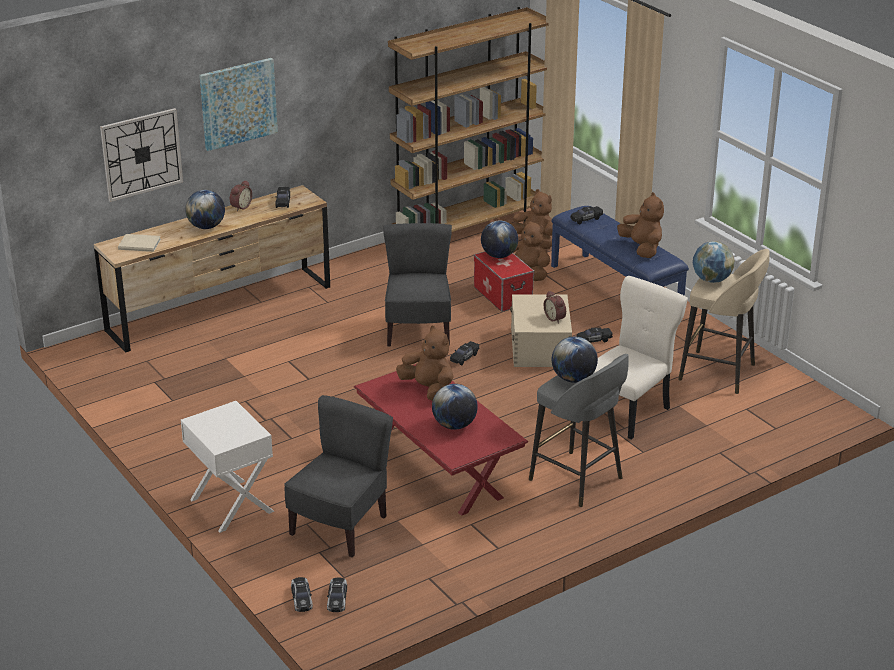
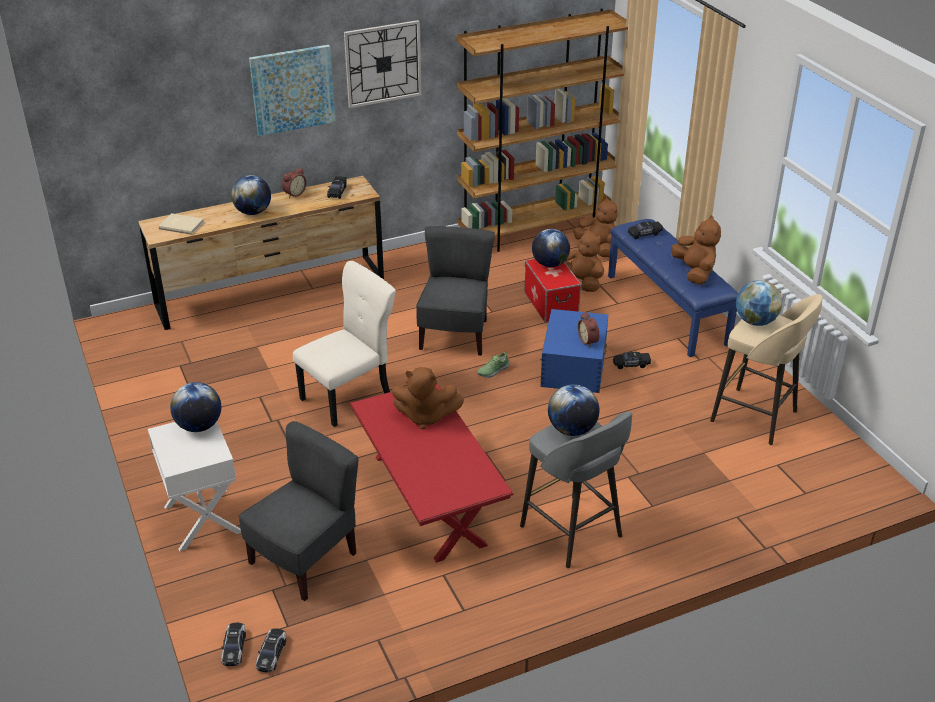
camera: 10 degrees right, 5 degrees up
(141, 154) = (187, 135): wall clock -> wall clock (383, 63)
(428, 389) = (425, 416): brown plush toy -> brown plush toy turned 135 degrees clockwise
(454, 425) = (439, 464): globe -> globe (199, 426)
(464, 357) = (492, 370): black toy car -> shoe
(540, 346) = (574, 366): beige storage box -> blue storage box
(629, 412) = (648, 454): beige chair -> beige chair (349, 397)

